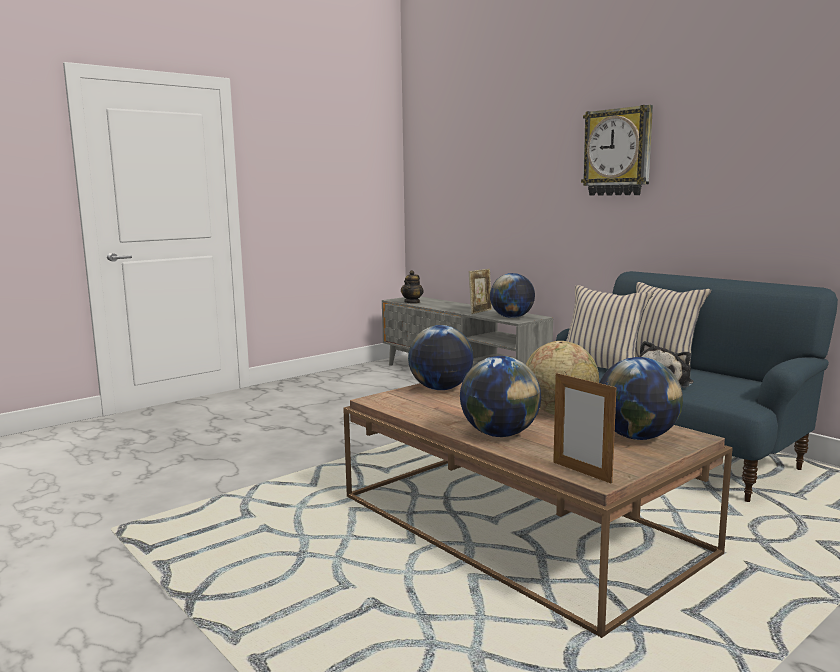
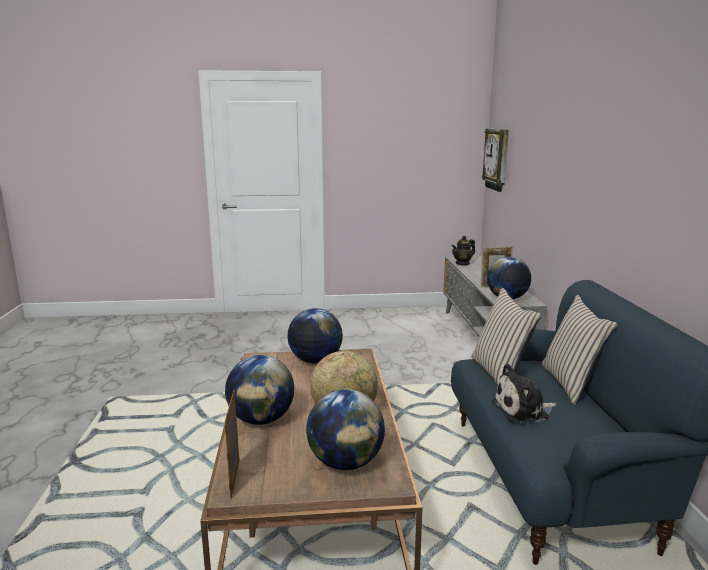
camera: 35 degrees right, 5 degrees up
(618, 152) = (602, 151): wall clock -> wall clock (497, 159)

